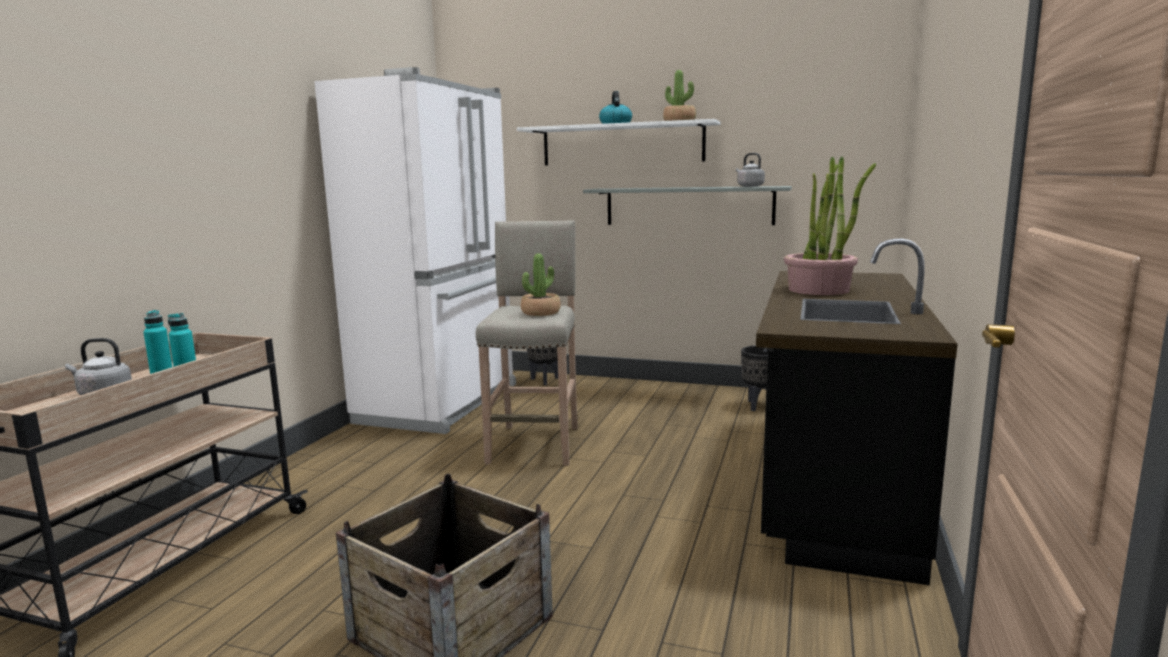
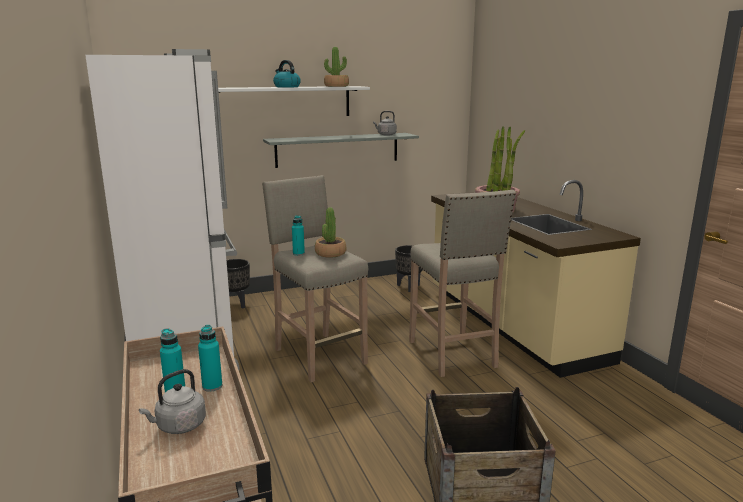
camera: 40 degrees left, 5 degrees up
(512, 309) = (298, 254): none -> turquoise bottle
(681, 488) = (453, 355): none -> beige stool
(833, 481) = (511, 324): black counter -> beige counter

